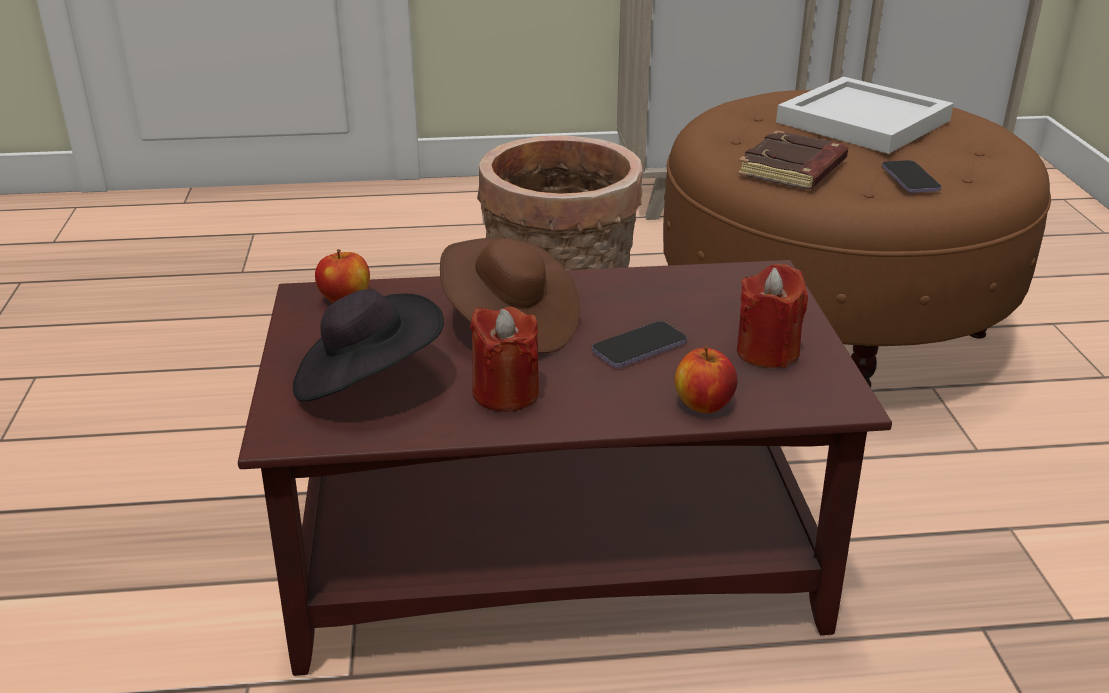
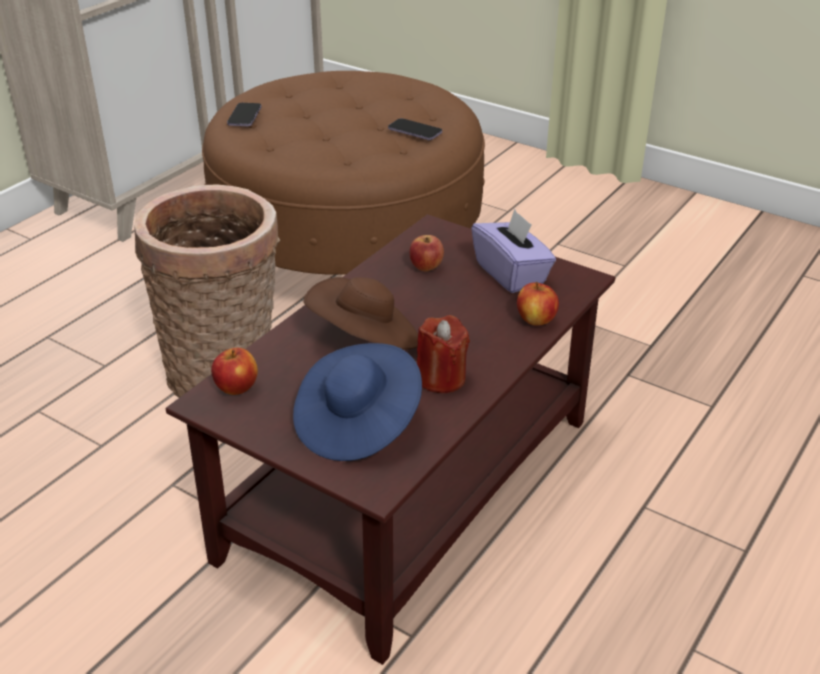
camera: 50 degrees left, 5 degrees up
(367, 381) = (357, 424): black hat -> blue hat
(639, 348) = (453, 309): phone -> phone (244, 116)
(689, 301) = (426, 267): none -> apple
(767, 352) = (511, 273): red candle -> purple tissue box
(793, 170) = (347, 154): brown book -> none
(862, 120) = (322, 101): white tray -> none

